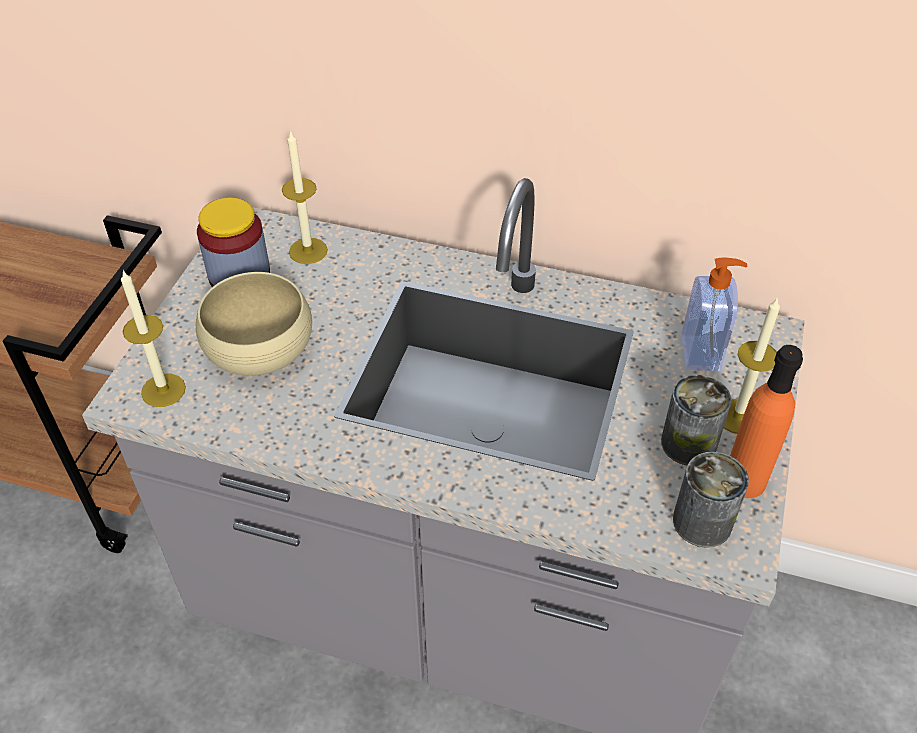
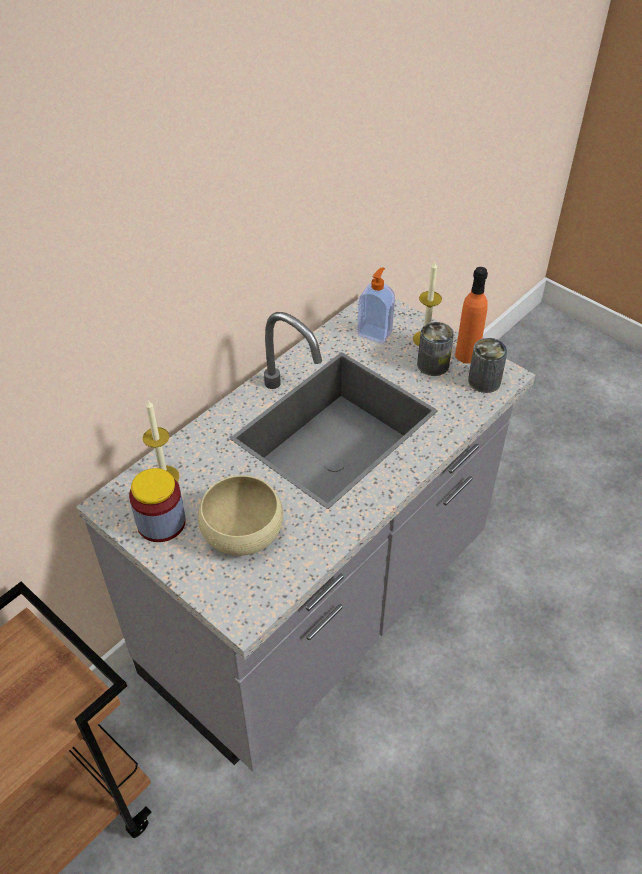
camera: 65 degrees left, 0 degrees up
(163, 390) = (249, 595): candle -> none

